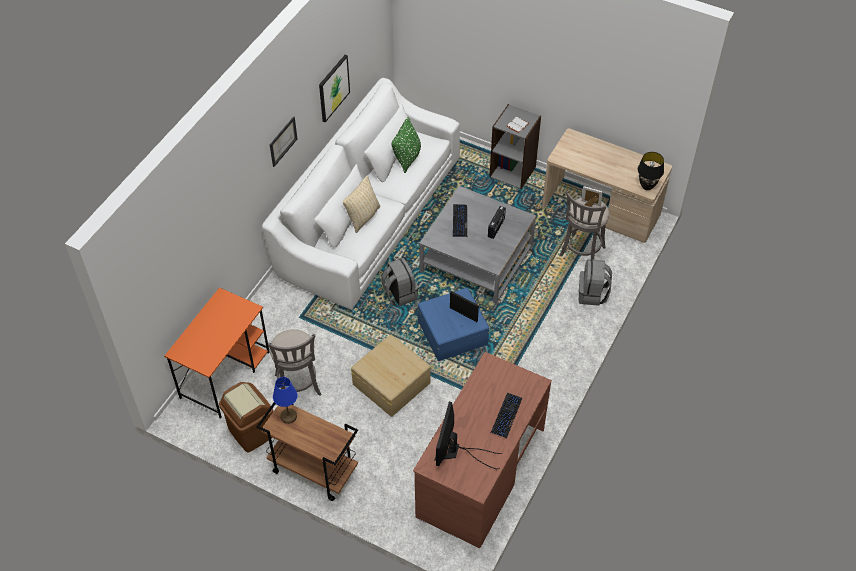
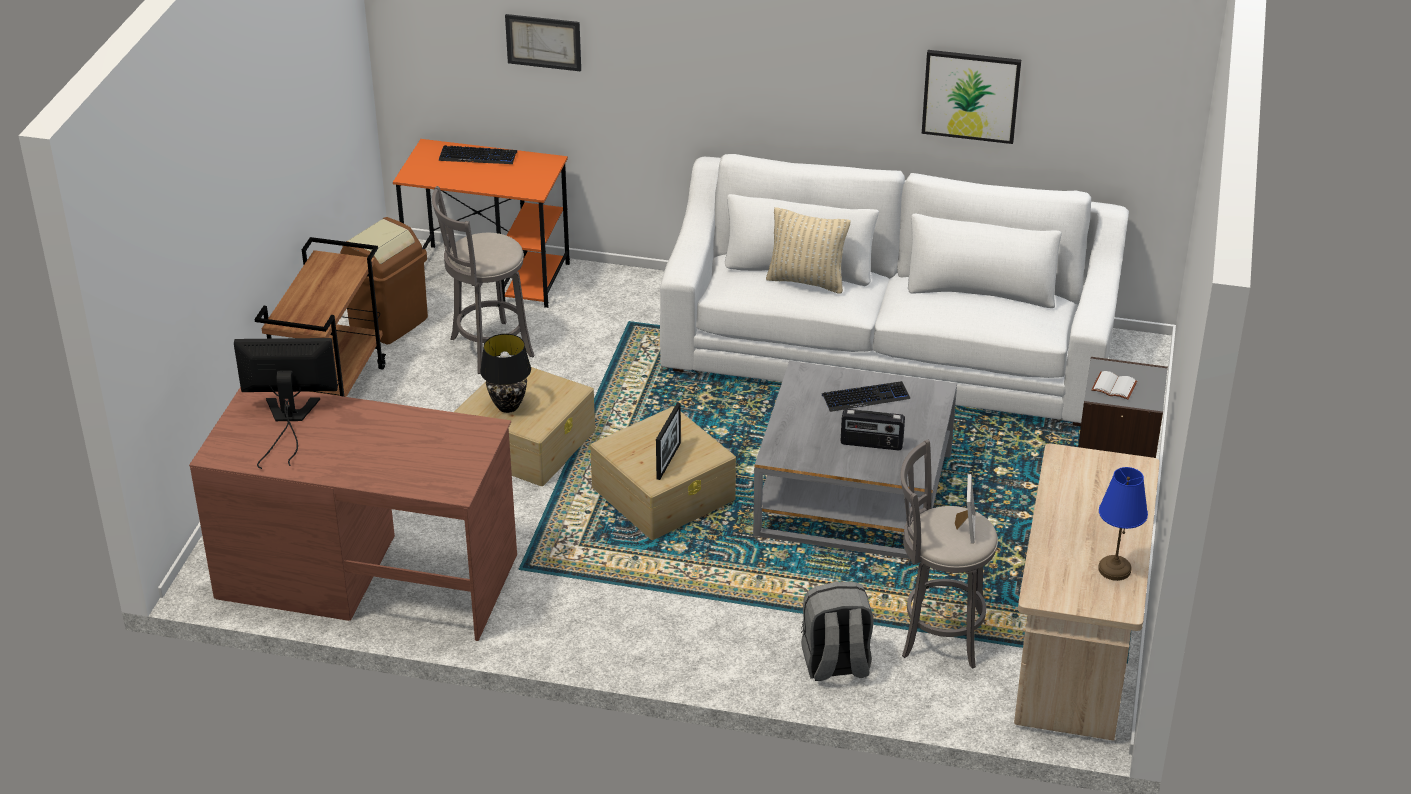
camera: 75 degrees right, 15 degrees down
(283, 141) = (800, 63): picture -> picture (543, 42)
(289, 416) = (343, 270): blue table lamp -> blue table lamp (1114, 570)
(399, 294) = (725, 418): grey backpack -> none
(407, 158) = (978, 303): green pillow -> none
(452, 332) = (664, 493): blue storage box -> beige storage box
(506, 415) = (375, 463): keyboard -> keyboard (478, 156)
(647, 186) = (1052, 591): black table lamp -> black table lamp (507, 406)

